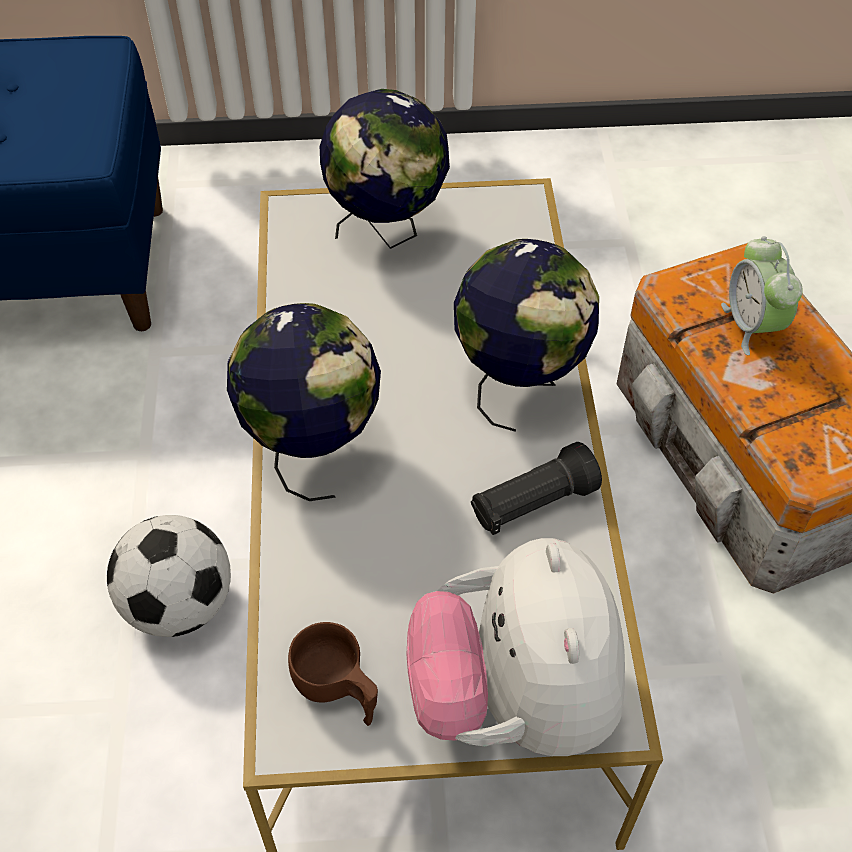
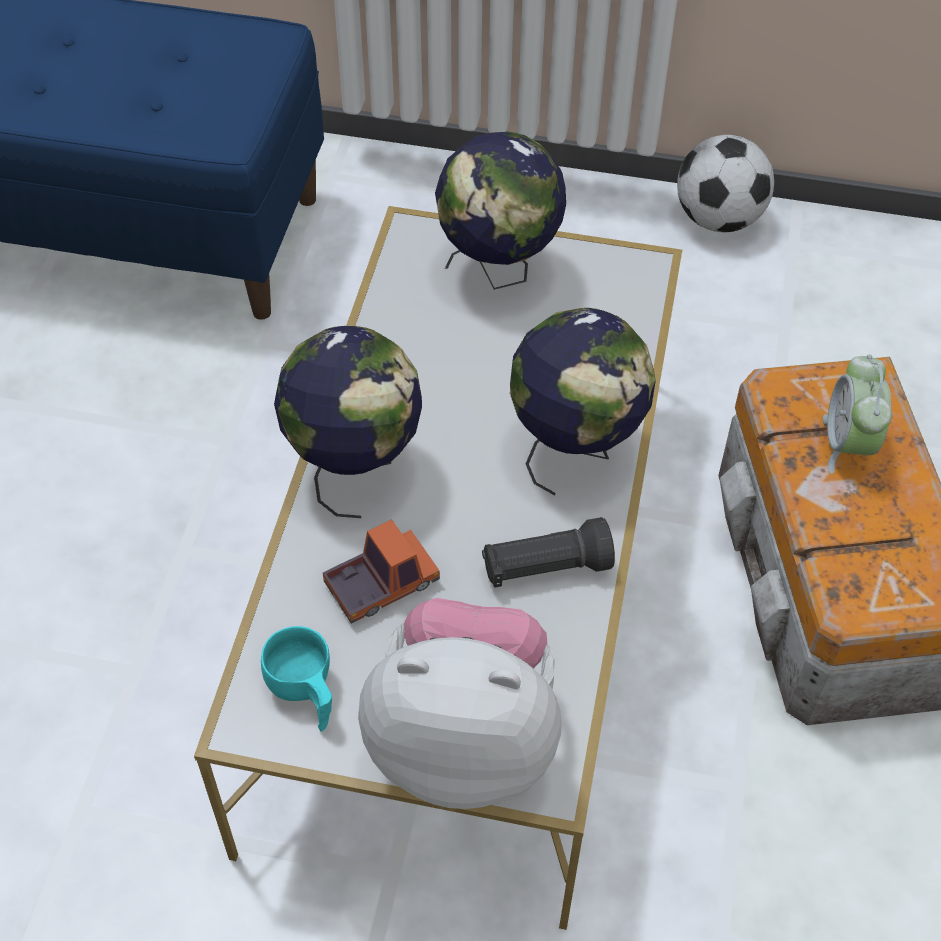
camera: 15 degrees right, 0 degrees up
(179, 604) = (217, 592): football -> football (718, 219)
(337, 690) = (304, 694): brown cup -> turquoise cup
(378, 559) = (382, 584): none -> toy truck
(514, 697) = (464, 741): plush toy -> plush toy turned 90 degrees clockwise

